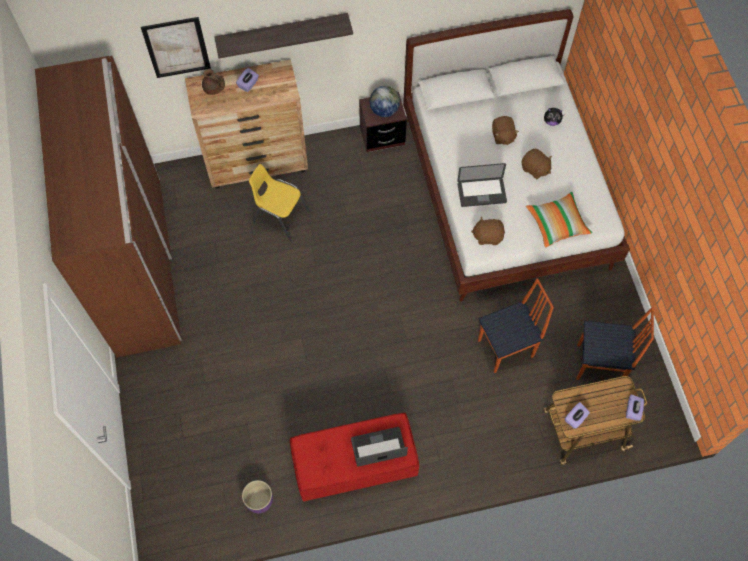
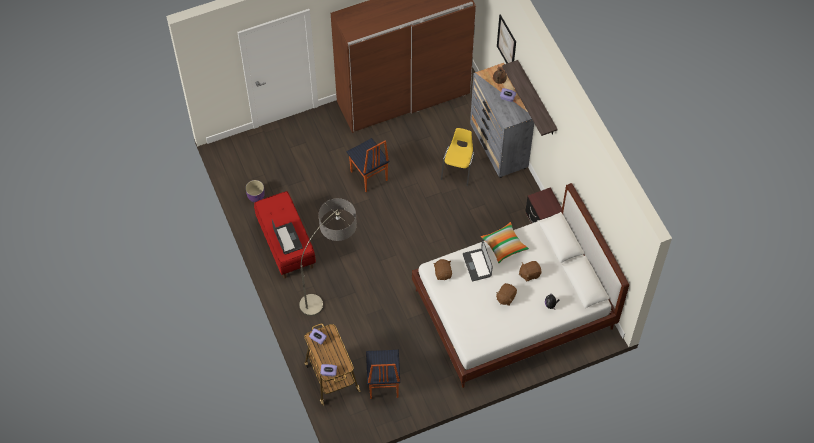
camera: 80 degrees right, 5 degrees down
(258, 164) = (498, 148): brown dresser -> grey dresser
(384, 110) = (544, 204): globe -> none
(440, 410) = (332, 287): none -> floor lamp
(506, 349) = (384, 323): chair -> chair (368, 176)
(557, 223) = (463, 316): pillow -> pillow (504, 246)

